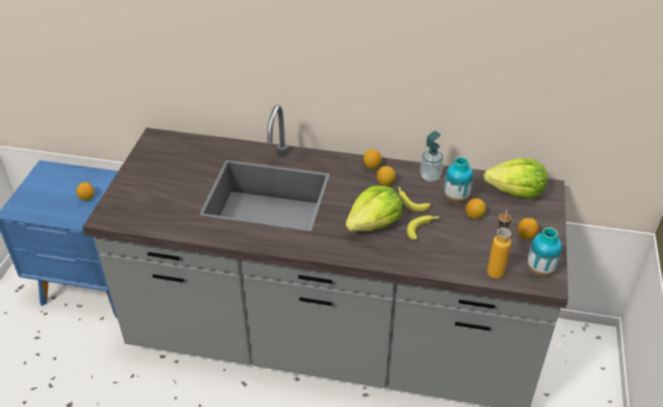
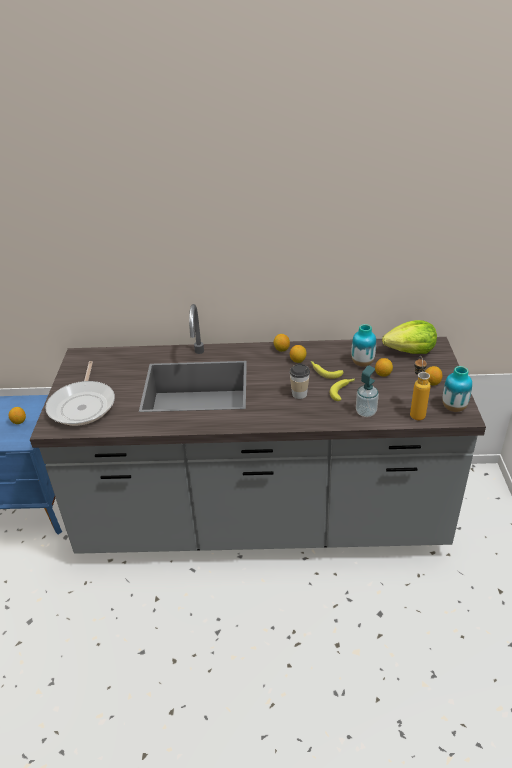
camera: 10 degrees left, 5 degrees down
(145, 197) = (83, 405): none -> frying pan
(374, 224) = (299, 394): lettuce -> cup
(430, 176) = (334, 350): soap dispenser -> soap dispenser (366, 412)

